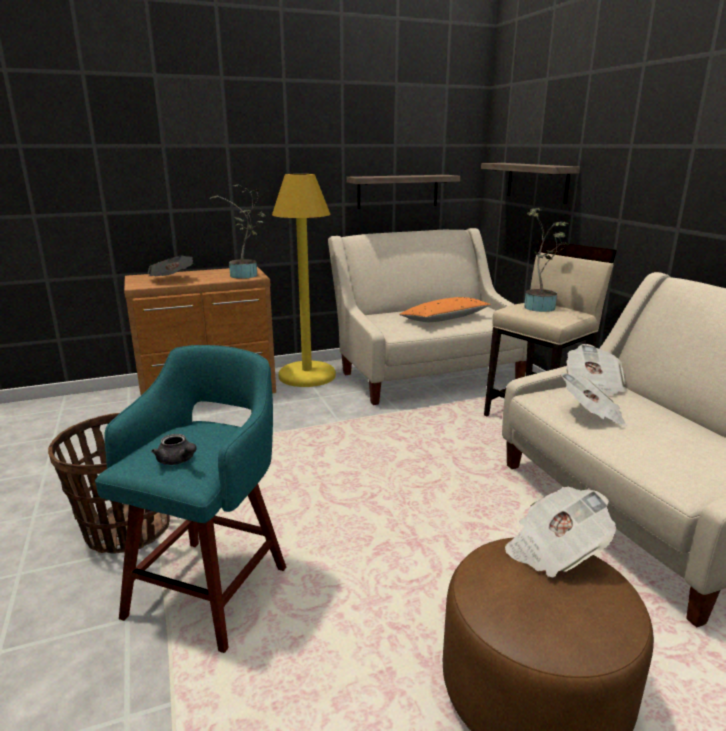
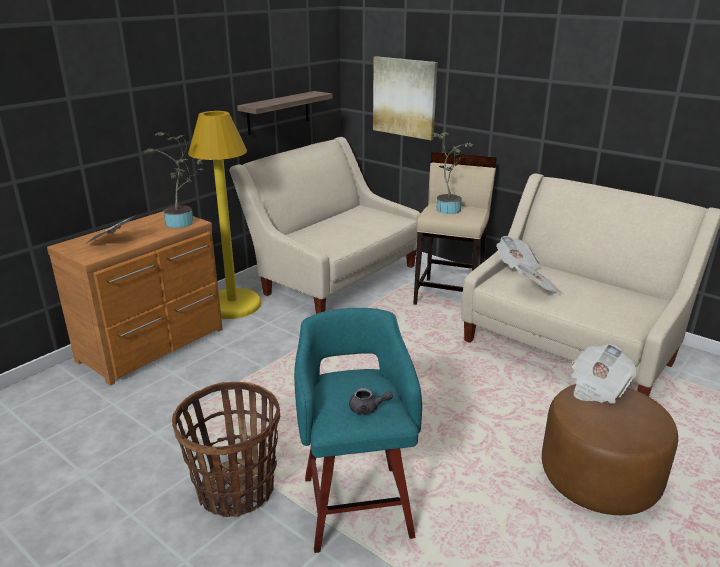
camera: 30 degrees left, 5 degrees up
(444, 319) = (354, 228): orange pillow -> none
(537, 182) = (404, 97): shelf -> picture

